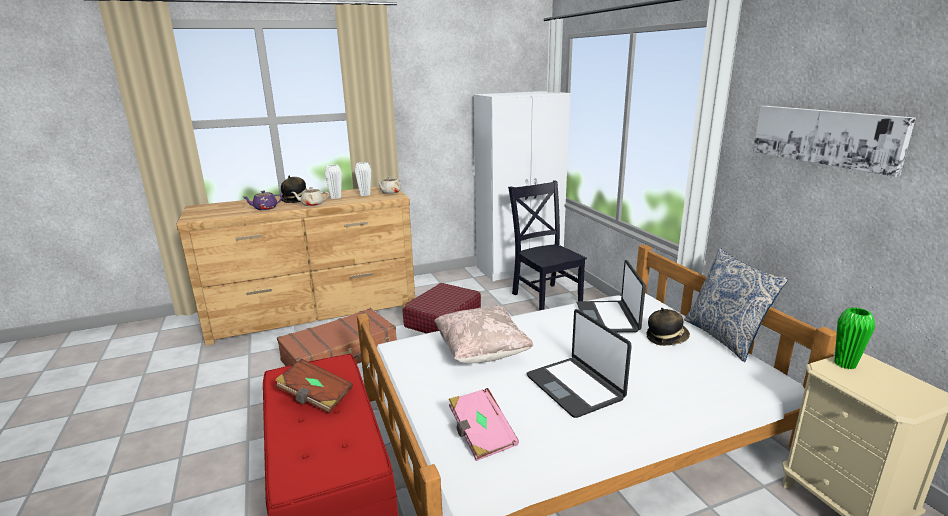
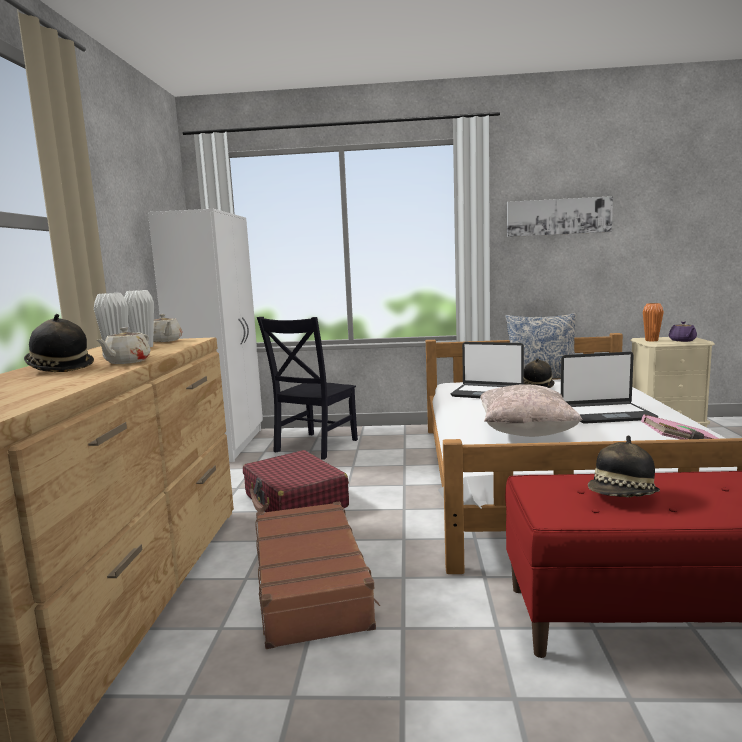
camera: 65 degrees left, 10 degrees down
(265, 208) = (66, 380): purple teapot -> purple teapot (682, 340)
(315, 397) = (622, 496): brown book -> hat
(545, 297) = (314, 447): black chair -> black chair turned 60 degrees counterclockwise
(845, 364) = (651, 340): green vase -> orange vase

